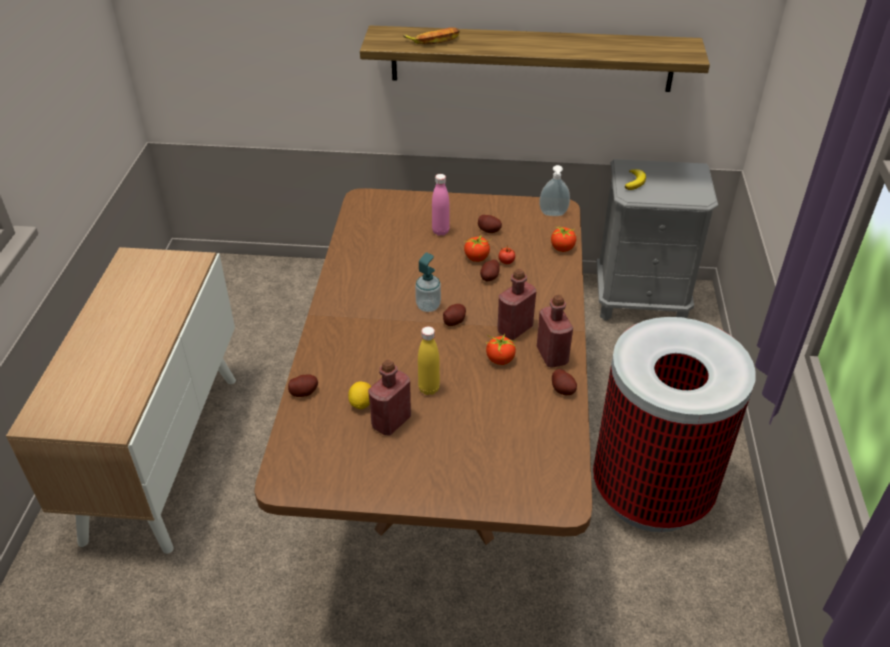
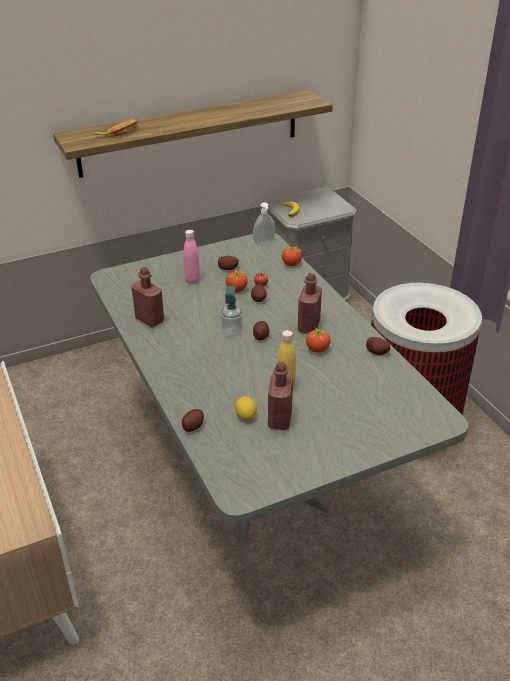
camera: 30 degrees left, 5 degrees down
(443, 467) = (255, 474): brown dining table -> grey dining table
(552, 355) = (350, 333): red bottle -> red bottle (149, 320)

